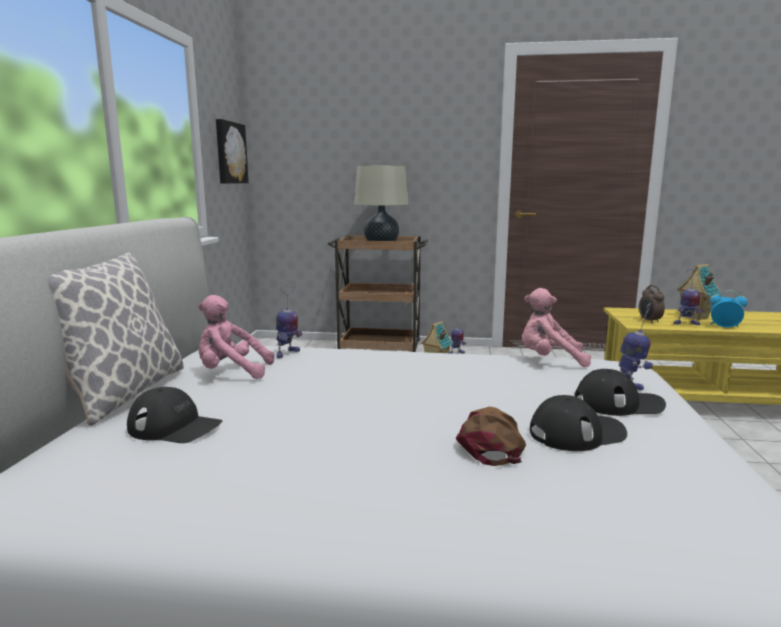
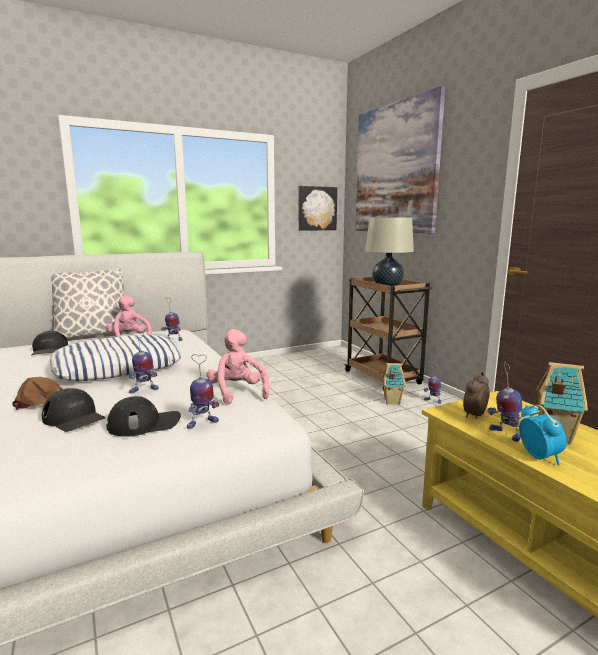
camera: 55 degrees right, 0 degrees up
(348, 110) = (395, 169): none -> picture
(377, 392) = (118, 366): none -> pillow
(503, 391) = (143, 390): none -> toy robot
(618, 403) = (144, 423): black cap -> black cap turned 75 degrees counterclockwise

